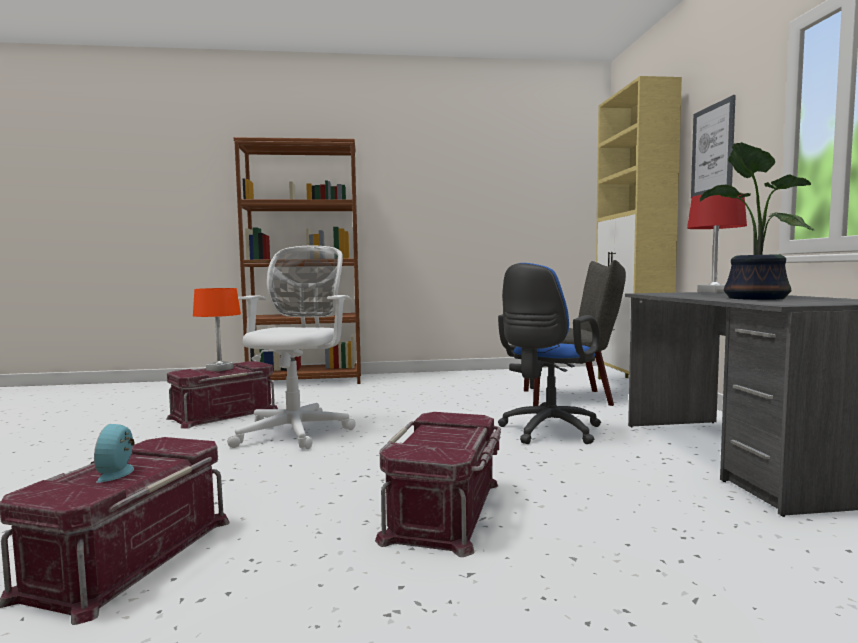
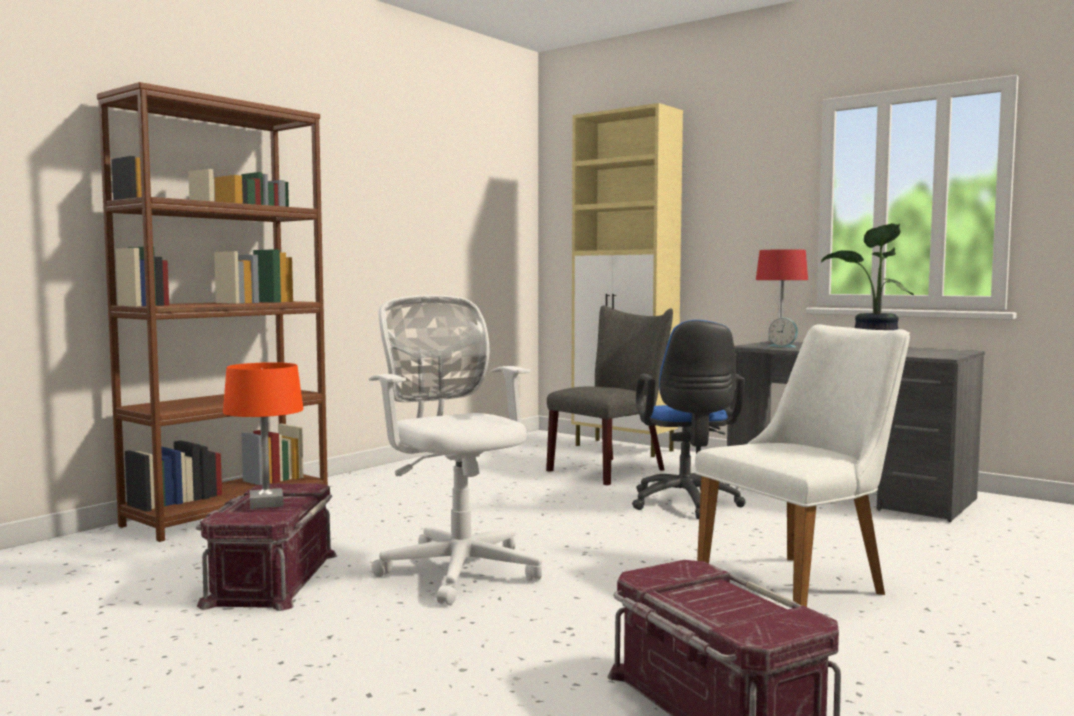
camera: 45 degrees left, 0 degrees up
(118, 472) = (724, 604): alarm clock -> alarm clock (783, 346)
(445, 510) = (804, 582): red storage box -> white chair
(712, 149) = (725, 194): picture -> none

